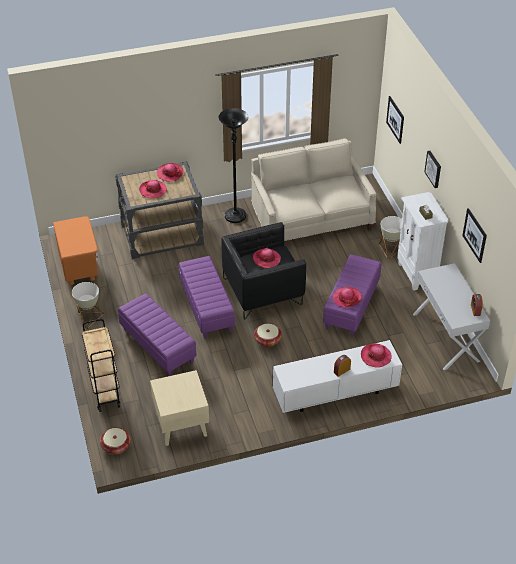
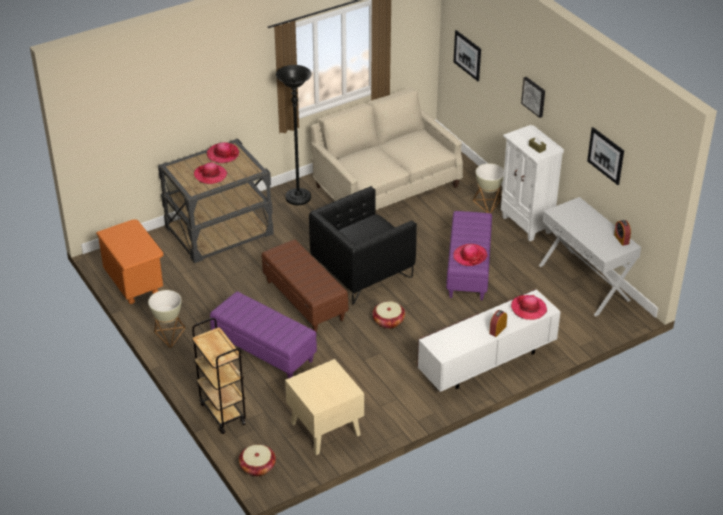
camera: 15 degrees left, 5 degrees down
(206, 309) = (304, 301): purple ottoman -> brown ottoman
(266, 259) = (364, 231): hat -> none

